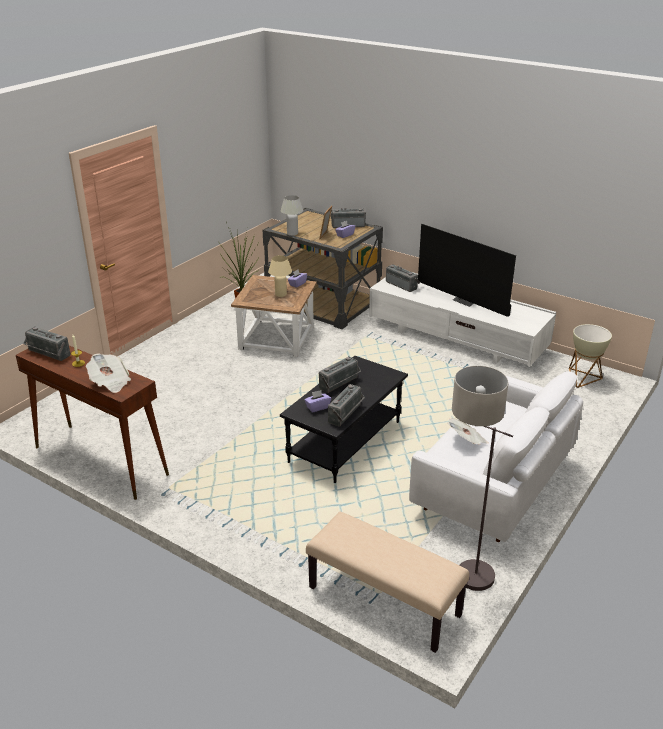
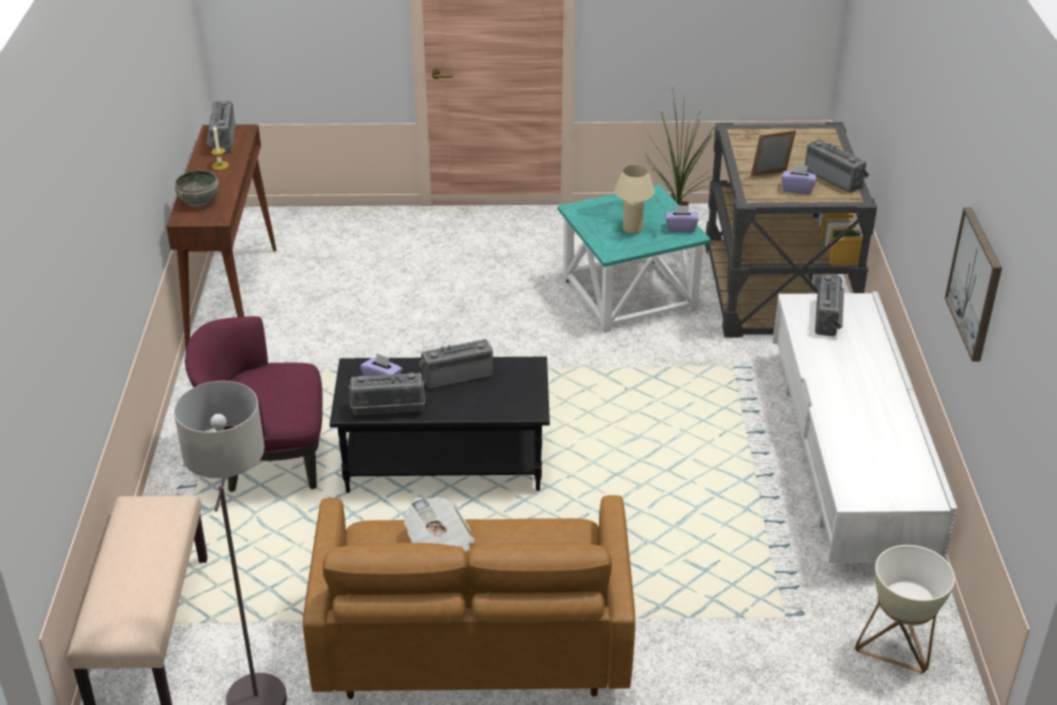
camera: 55 degrees right, 5 degrees up
(110, 382) = (199, 201): newspaper -> grey bowl
(275, 501) = (268, 460): none -> purple armchair
(277, 337) = (631, 295): brown side table -> turquoise side table
(292, 233) = (736, 149): white table lamp -> none
(340, 384) = (456, 375): radio -> radio turned 150 degrees clockwise
(465, 301) = (862, 397): television -> none
(494, 487) = (472, 648): white sofa -> brown sofa
(528, 207) = (975, 283): none -> picture

